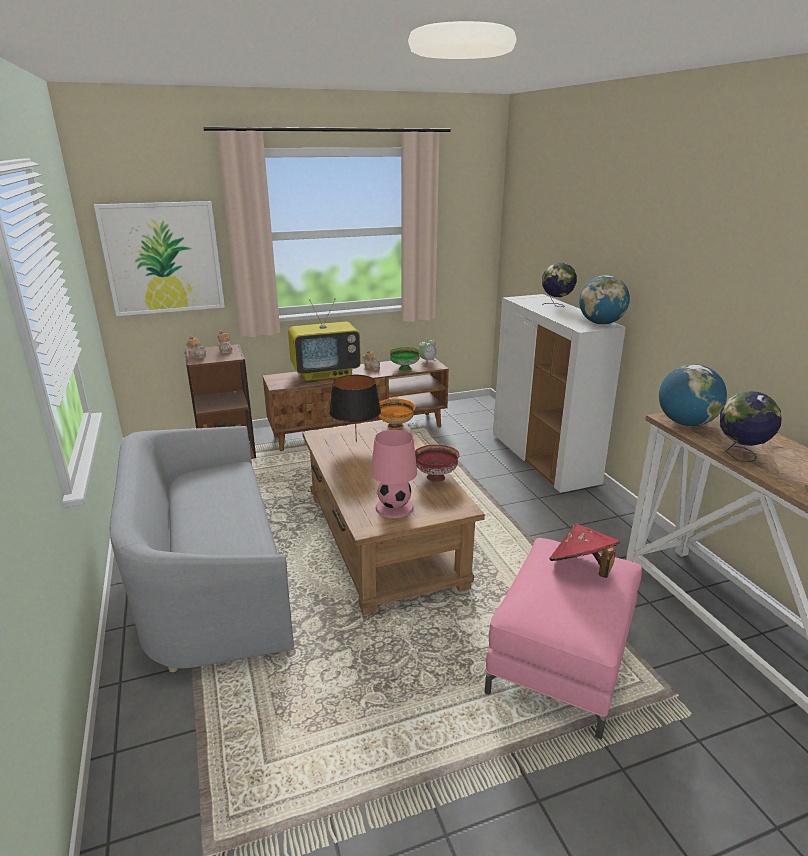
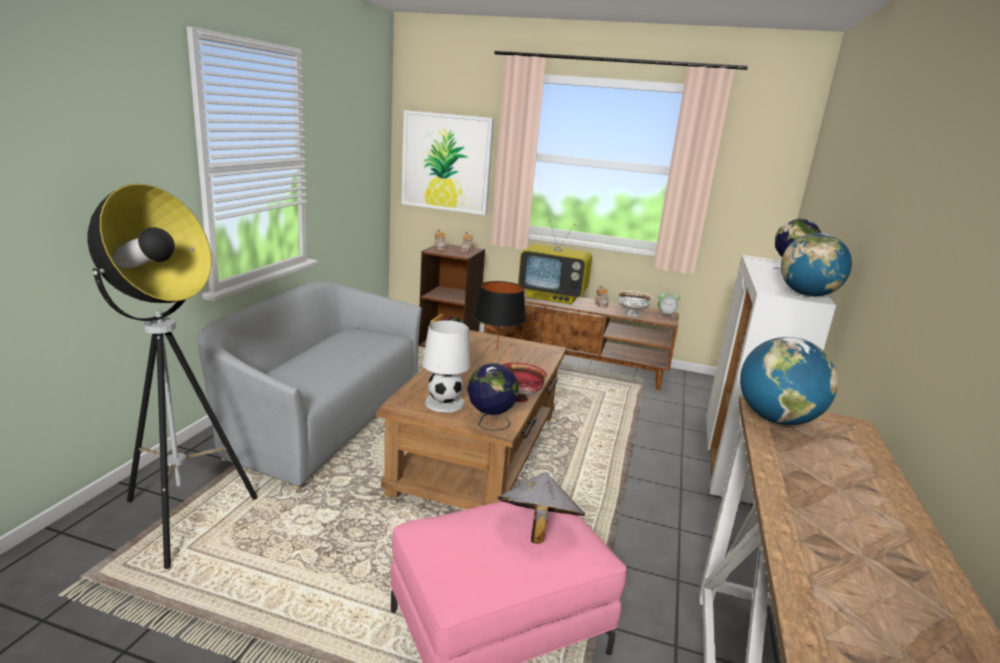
camera: 35 degrees right, 5 degrees down
(219, 745) = (182, 519): none -> floor lamp
(394, 508) = (444, 403): pink table lamp -> white table lamp
(396, 426) = (550, 351): orange bowl -> none
(404, 368) = (631, 314): green bowl -> white bowl
(581, 568) = (537, 529): red hat -> grey hat
(740, 456) = (781, 471): globe -> globe (489, 424)

